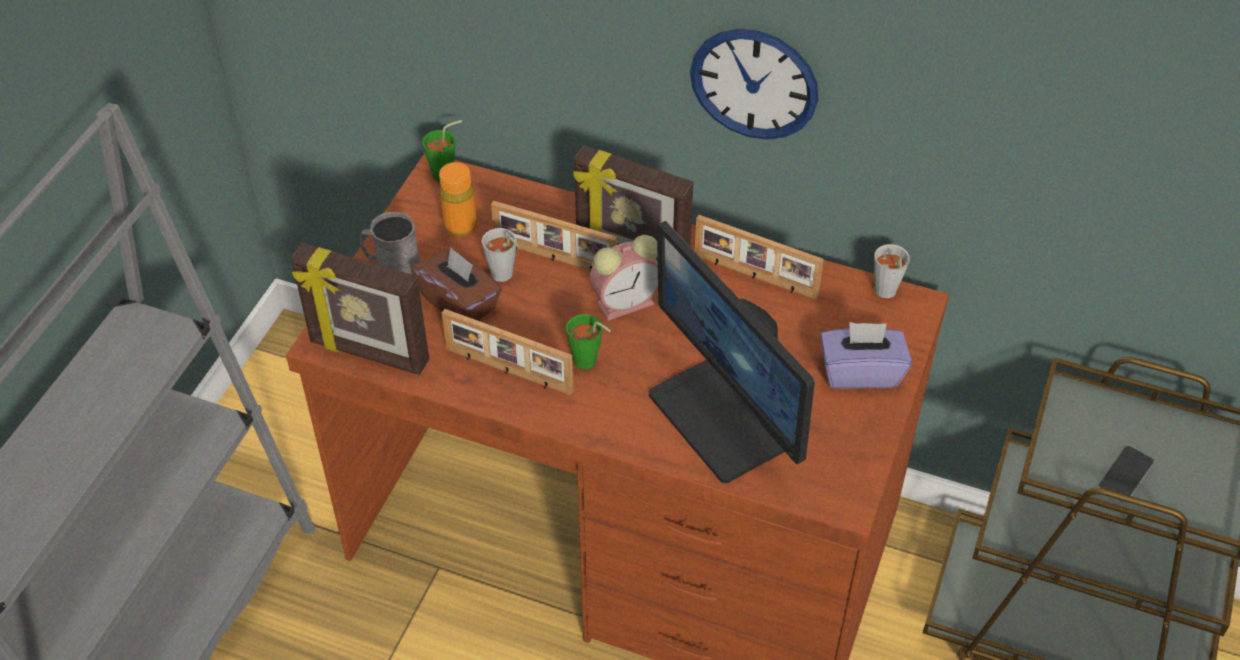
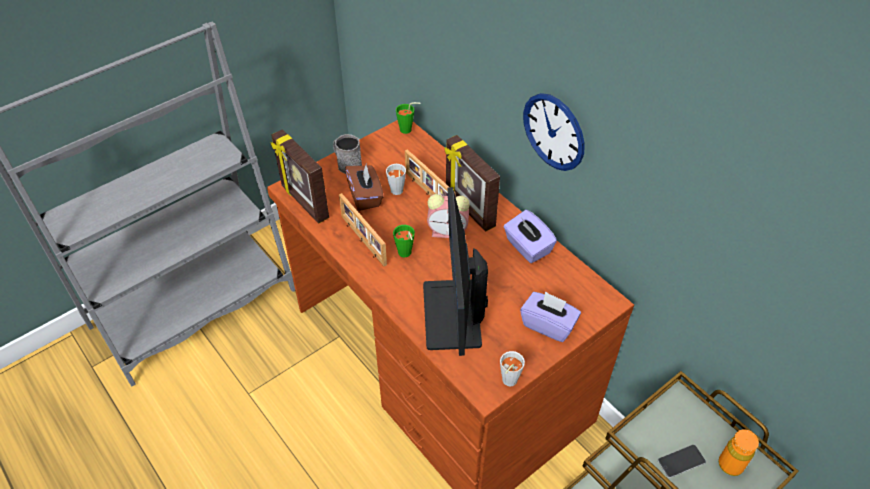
camera: 30 degrees right, 0 degrees up
(460, 225) = (395, 158): orange bottle -> orange bottle (730, 465)
(754, 277) = (527, 247): picture frame -> purple tissue box
(885, 294) = (595, 288): grey cup -> grey cup (507, 382)

